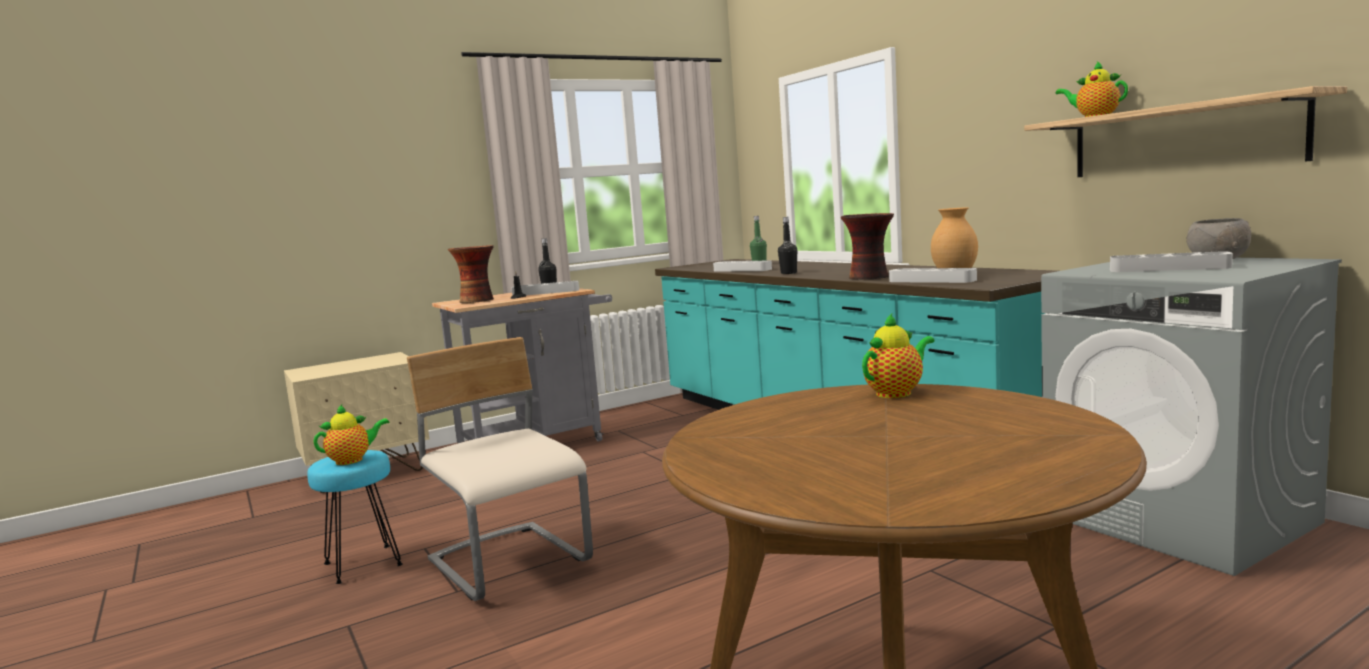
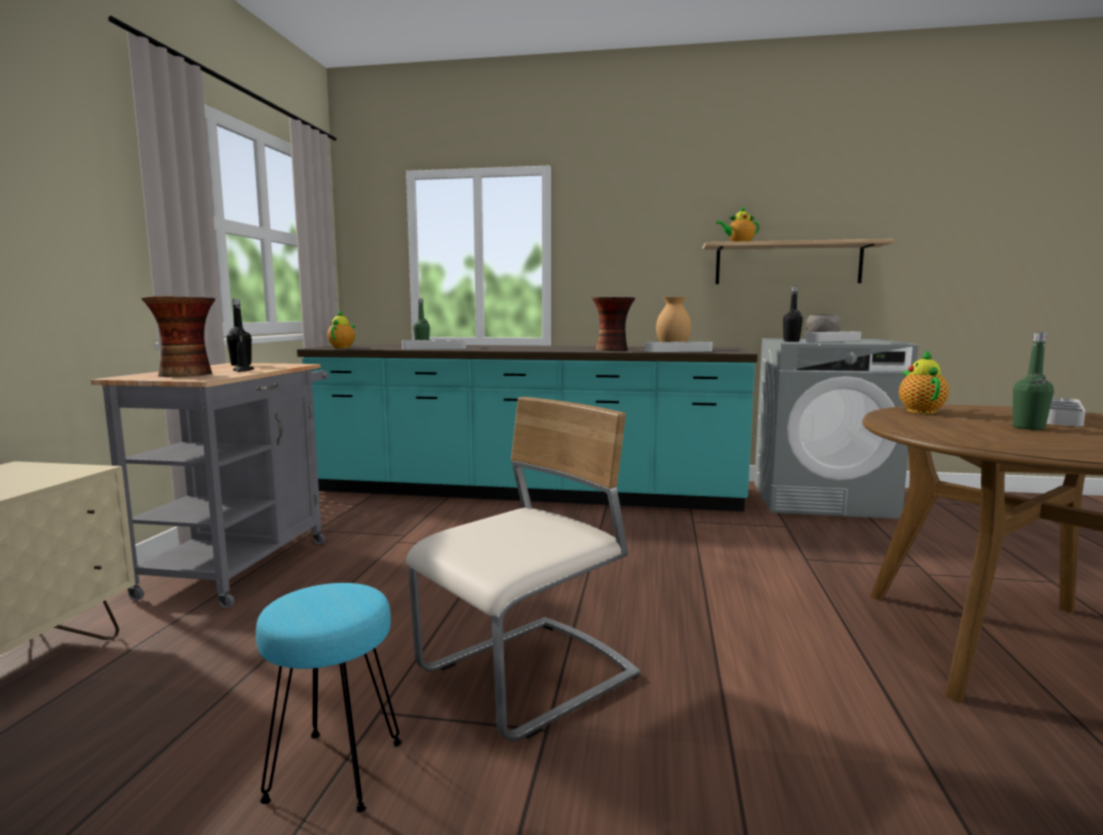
camera: 50 degrees left, 0 degrees up
(352, 460) = (343, 602): teapot -> teapot (343, 348)
(510, 563) = (529, 678): beige chair -> beige chair turned 135 degrees clockwise
(546, 292) = (257, 367): grey tray -> grey tray (1061, 417)
(788, 273) = (508, 349): black bottle -> black bottle (791, 341)
(865, 431) = (1028, 427): none -> green bottle

